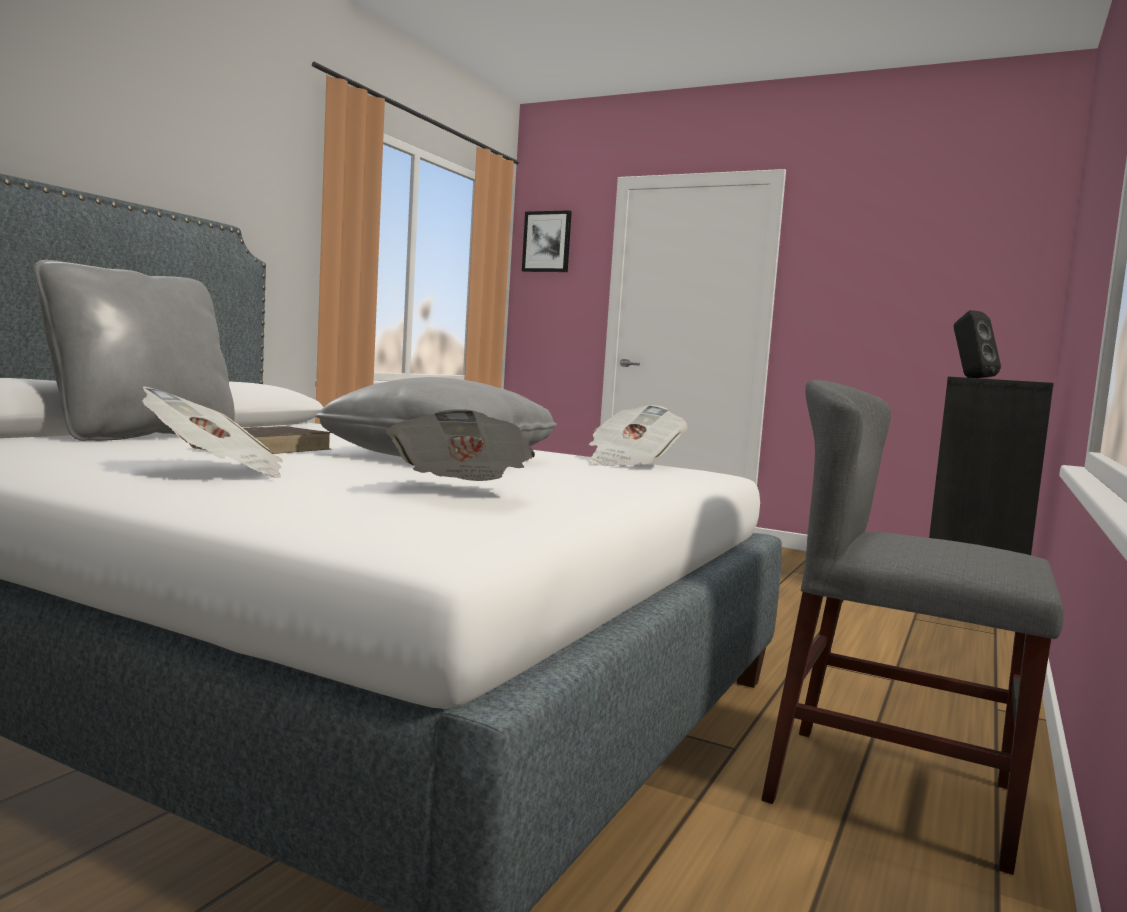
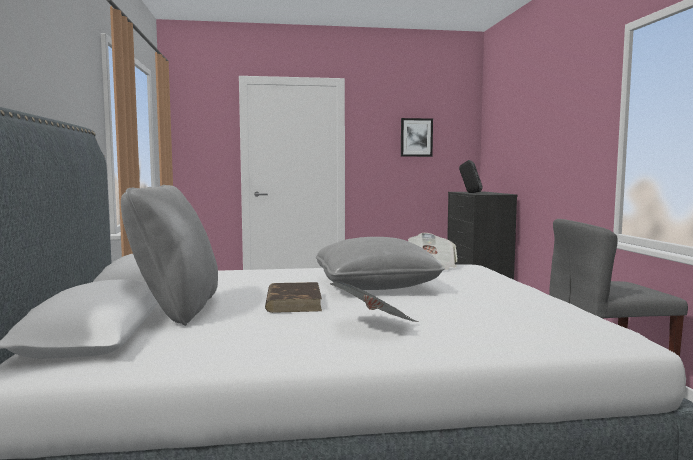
camera: 35 degrees left, 0 degrees up
(461, 490) = (504, 306): newspaper -> none
(547, 242) = (189, 116): picture -> picture (416, 137)

